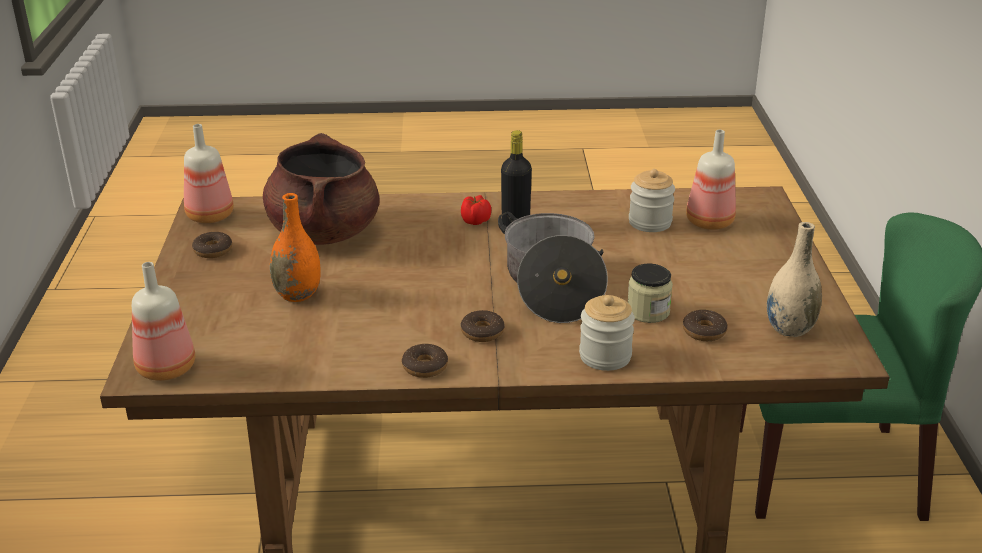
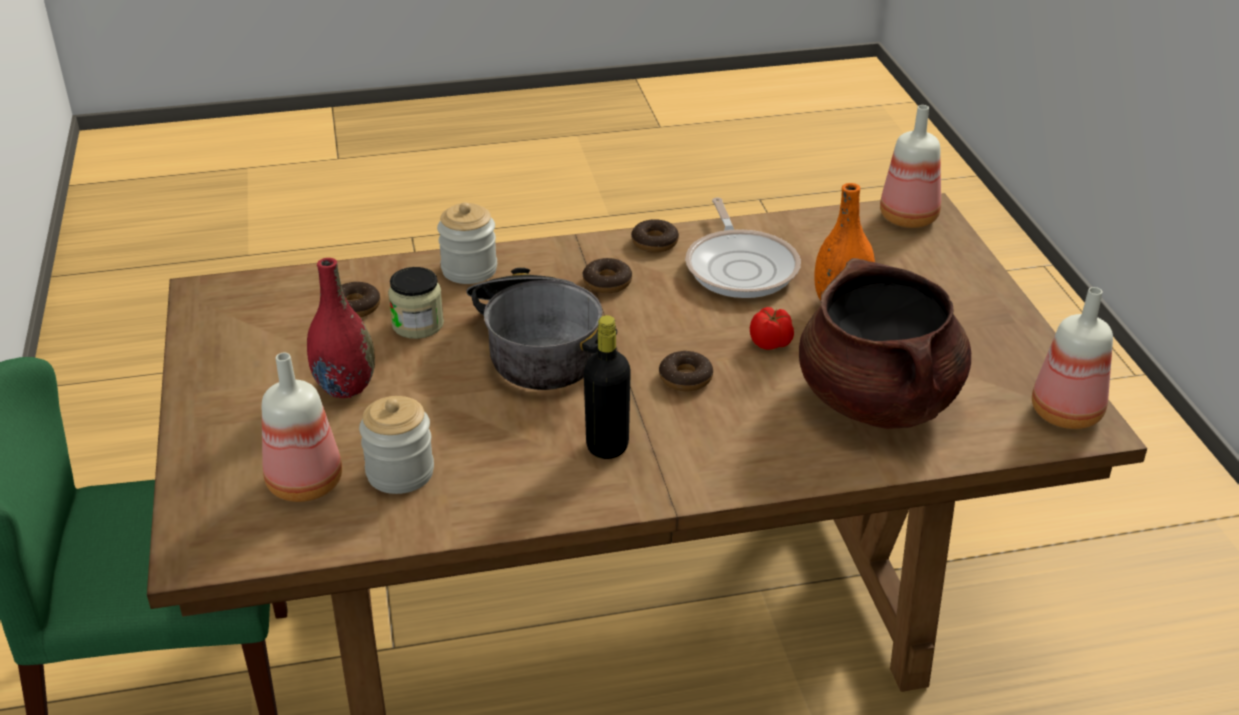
camera: 170 degrees right, 5 degrees up
(213, 250) = (1001, 355): donut -> donut (685, 378)
(358, 335) = (741, 267): none -> frying pan
(475, 221) = (670, 447): tomato -> tomato (771, 343)
(697, 272) = (345, 387): none -> red vase
(789, 329) = (254, 319): beige vase -> none

